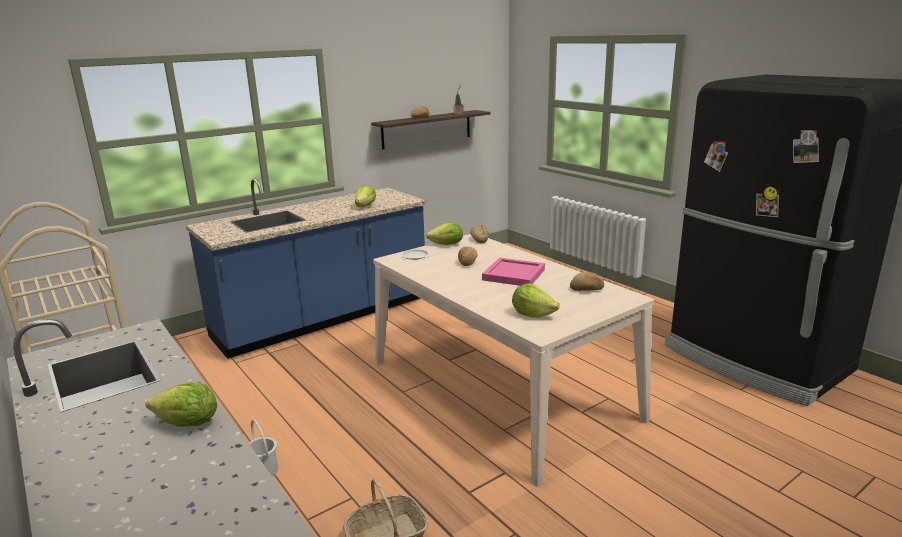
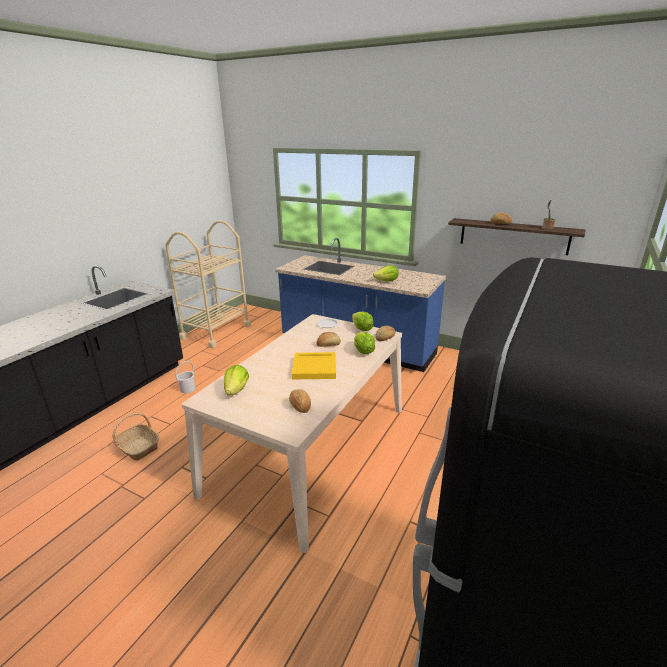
camera: 65 degrees right, 5 degrees up
(188, 424) = (64, 326): lettuce -> lettuce (363, 351)
(513, 274) = (315, 367): pink tray -> yellow tray

